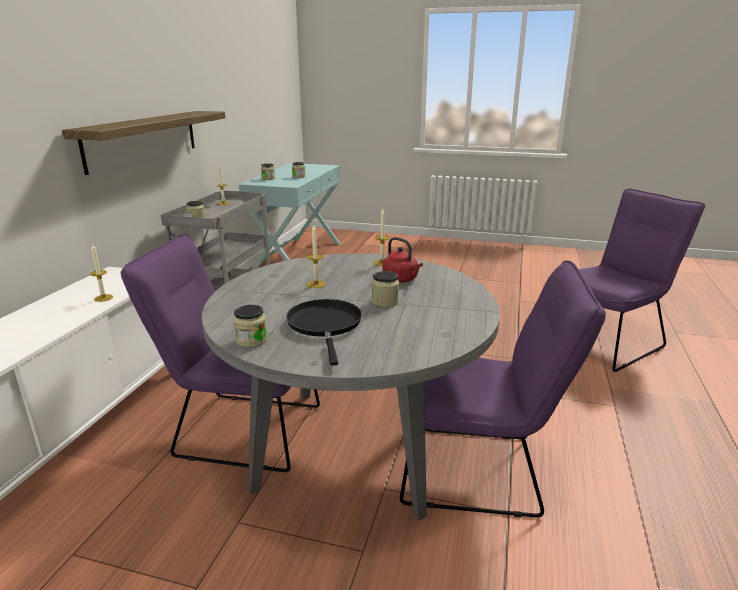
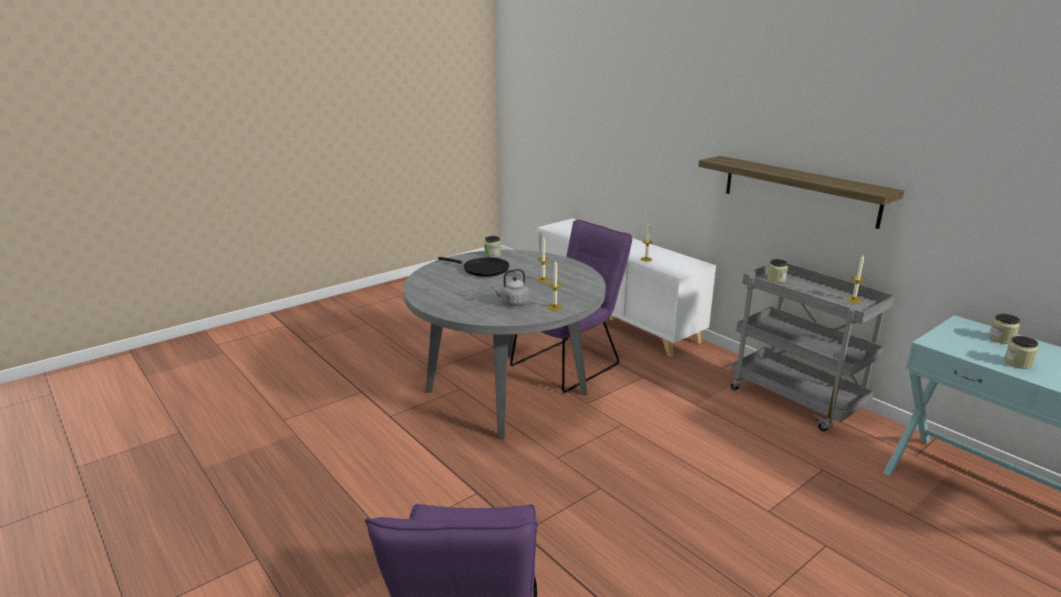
camera: 125 degrees right, 0 degrees up
(385, 302) = (487, 288): jar -> none
(401, 279) = (513, 303): red kettle -> grey kettle
(480, 470) = (427, 424): purple chair -> none

